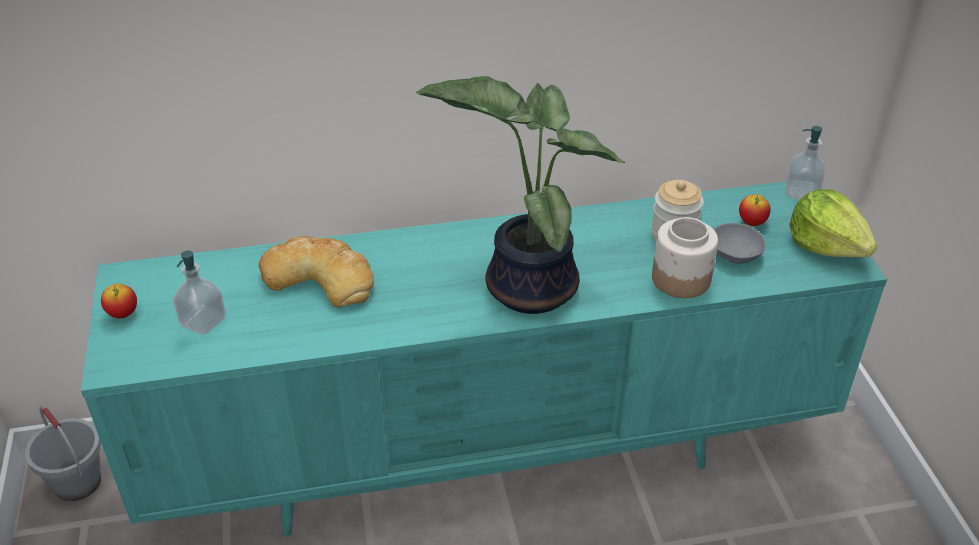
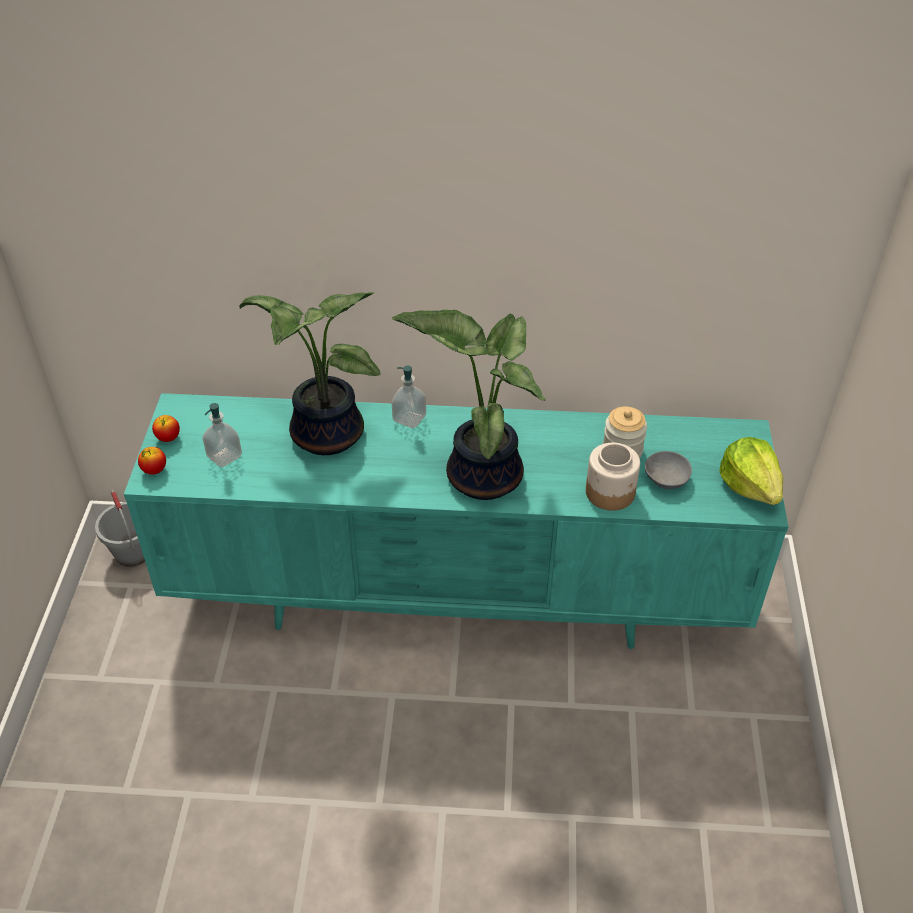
camera: 15 degrees right, 5 degrees up
(320, 277) = (322, 436): bread -> potted plant
(751, 223) = (694, 453): apple -> apple (154, 470)
(801, 192) = (752, 432): soap dispenser -> soap dispenser (409, 418)

